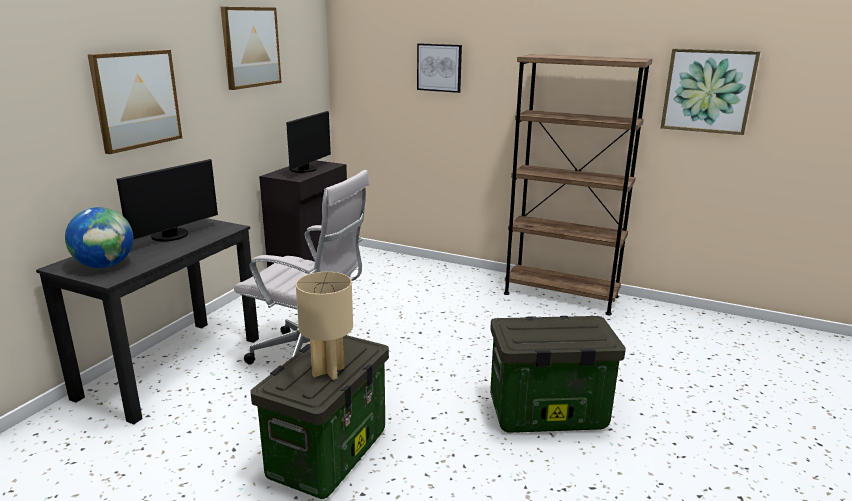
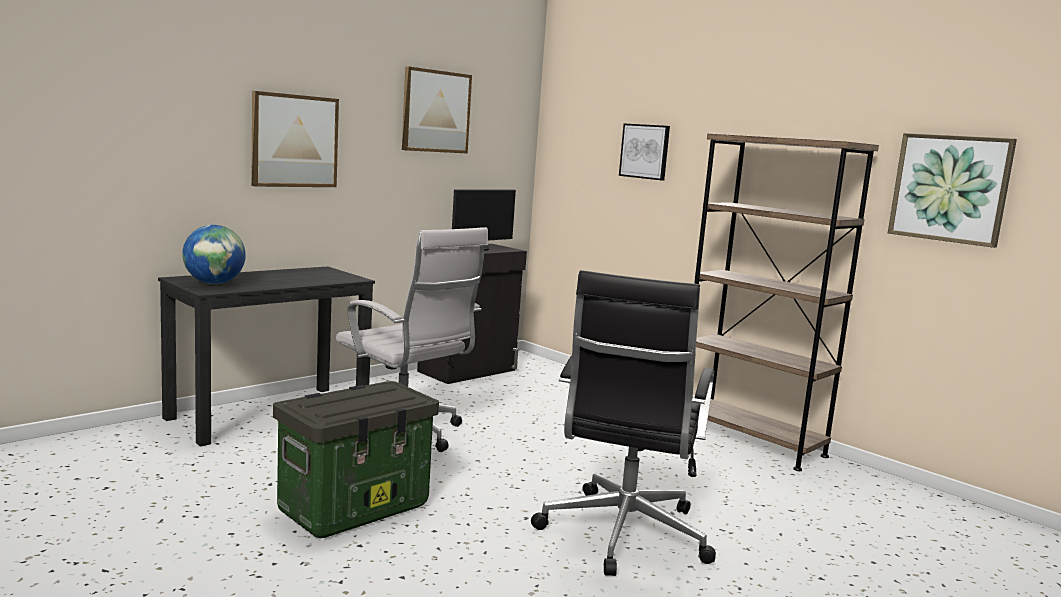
camera: 20 degrees right, 10 degrees down
(172, 236) = (295, 276): monitor -> none
(329, 371) = (358, 403): beige table lamp -> none
(546, 414) = (622, 535): storage box -> black office chair

